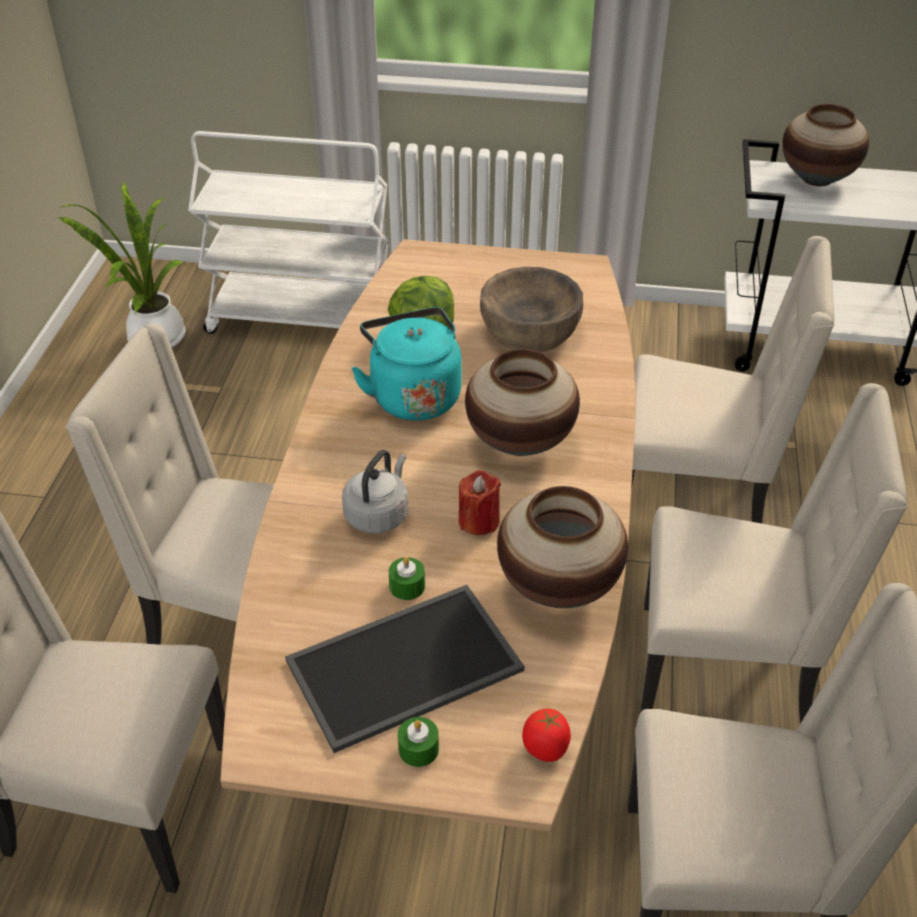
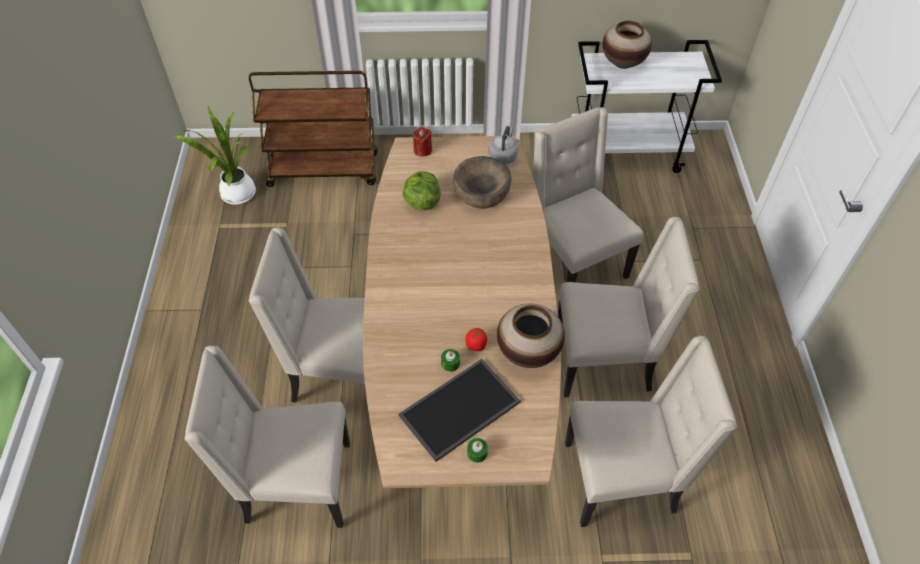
camera: 10 degrees left, 10 degrees up
(303, 319) = (324, 169): white cart -> brown cart
(378, 514) = (425, 322): grey kettle -> grey kettle (503, 156)
(413, 395) = (426, 245): turquoise kettle -> none
(479, 521) = (479, 319): red candle -> red candle (422, 150)
(520, 442) = (491, 267): vase -> none
(545, 749) = (539, 443): tomato -> tomato (476, 345)
(695, 503) = (573, 263): beige chair -> beige chair turned 120 degrees counterclockwise

